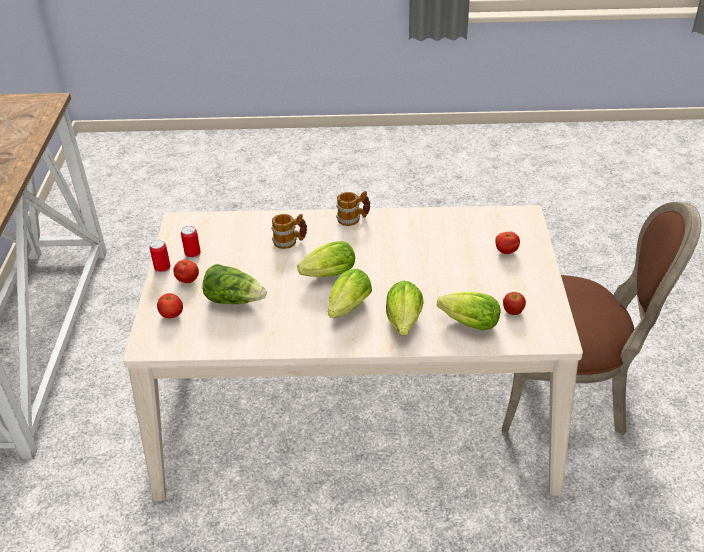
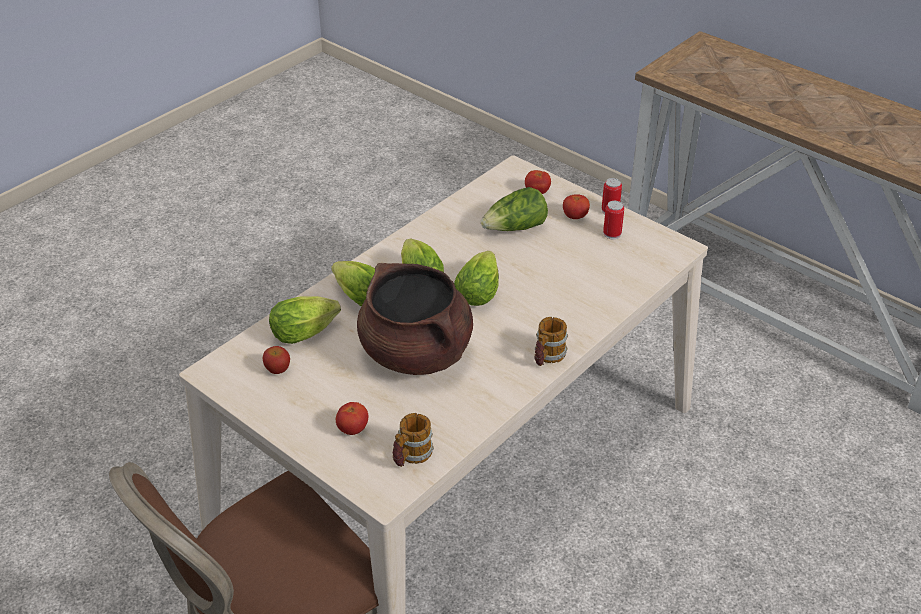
camera: 130 degrees right, 0 degrees up
(290, 241) = (560, 296): mug -> mug (411, 456)
(417, 266) = (416, 353): none -> brown cooking pot

